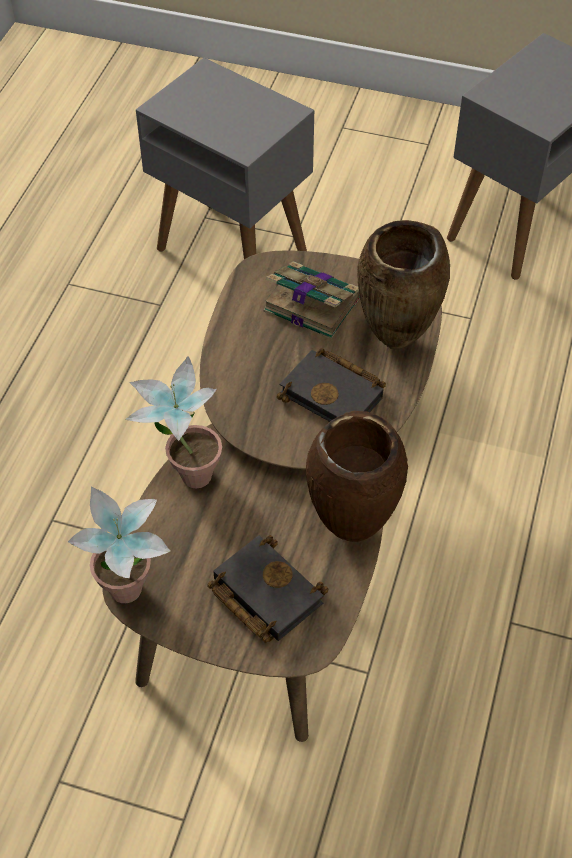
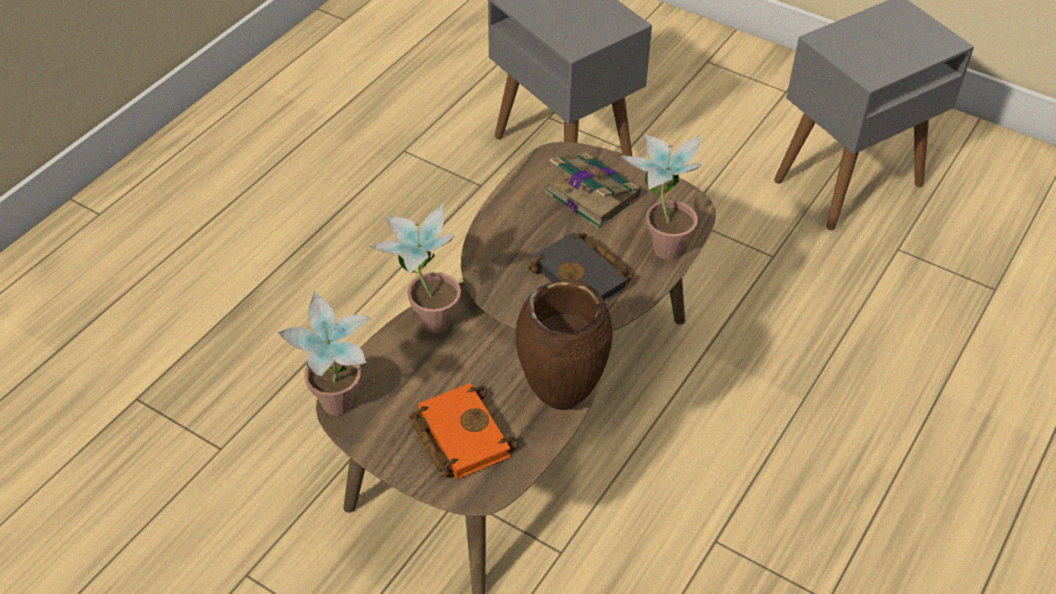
camera: 15 degrees right, 5 degrees down
(262, 593) = (458, 436): black book -> orange book
(396, 342) = (659, 244): brown vase -> potted plant

